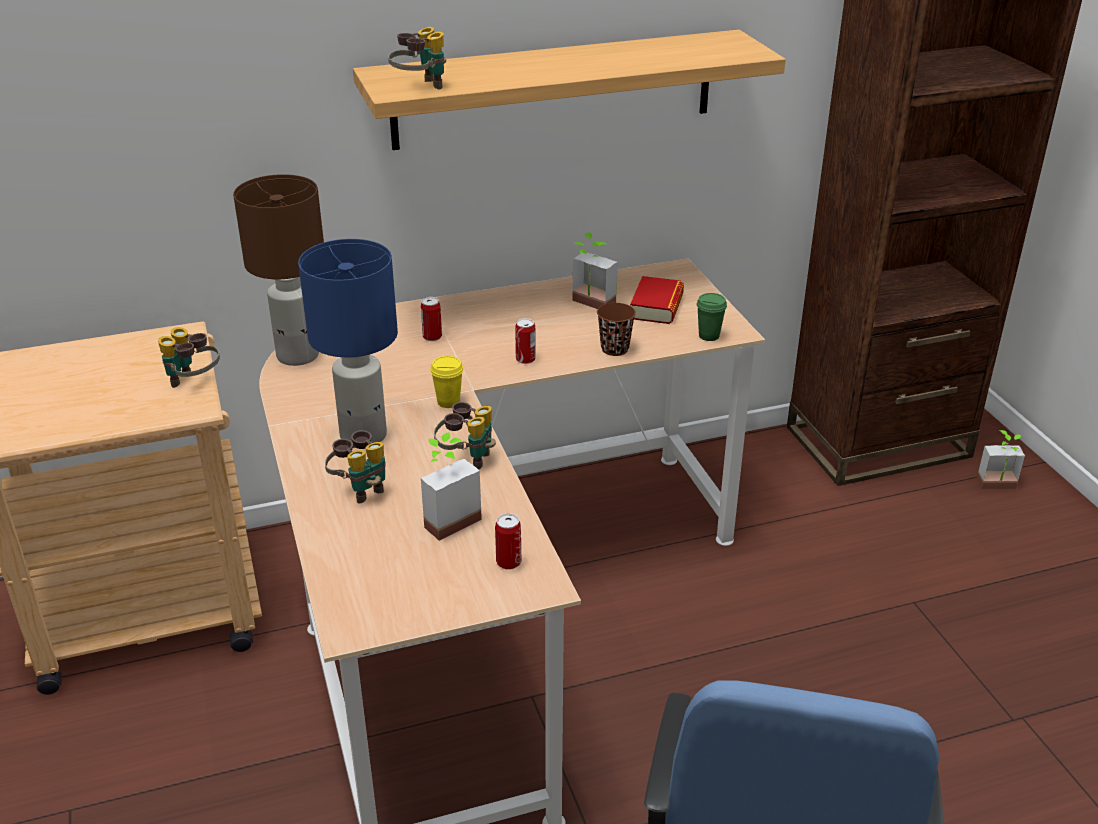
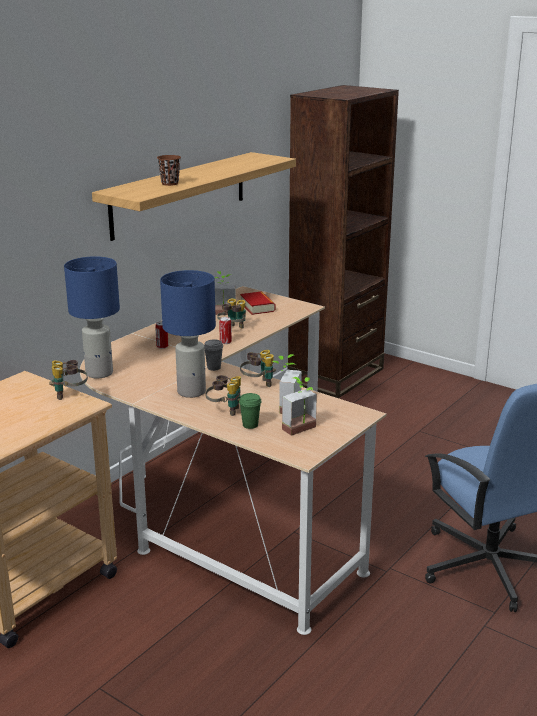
camera: 35 degrees left, 10 degrees down
(299, 356) = (100, 373): brown table lamp -> blue table lamp
(420, 88) = (149, 193): binoculars -> binoculars (233, 330)
(448, 402) = (214, 368): yellow cup -> grey cup
(508, 562) = (337, 412): can -> none
(614, 349) = (263, 327): brown cup -> brown cup (170, 183)
(709, 336) = (298, 311): green cup -> green cup (250, 425)
(998, 488) = (406, 377): potted plant -> potted plant (303, 430)

